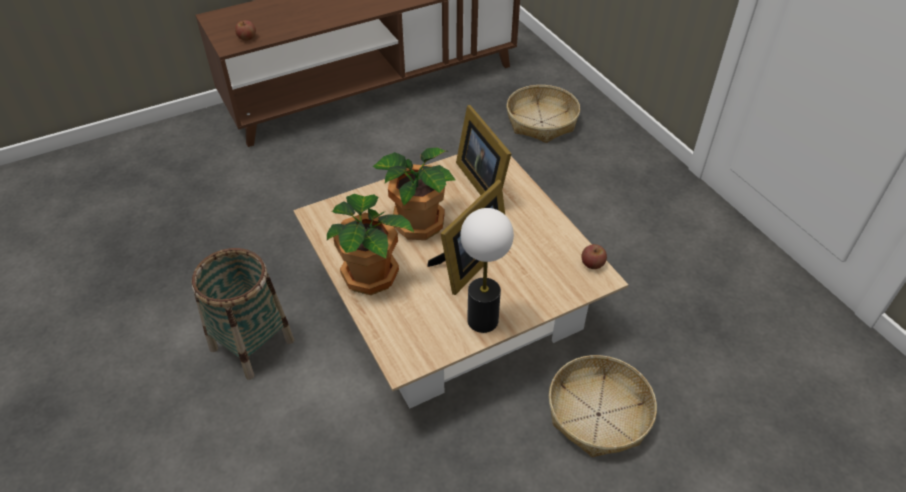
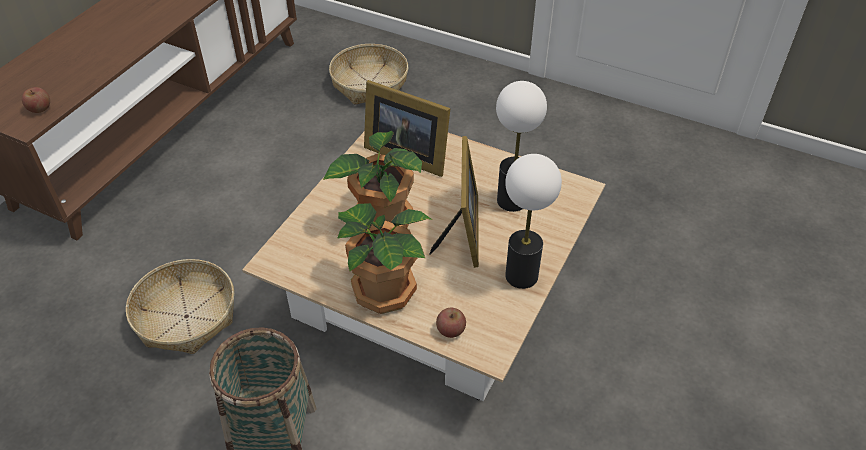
camera: 35 degrees left, 0 degrees up
(532, 258) = (512, 201): none -> table lamp
(592, 264) = (563, 181): apple -> apple (450, 330)
(598, 414) = (634, 312): basket -> basket (186, 316)

